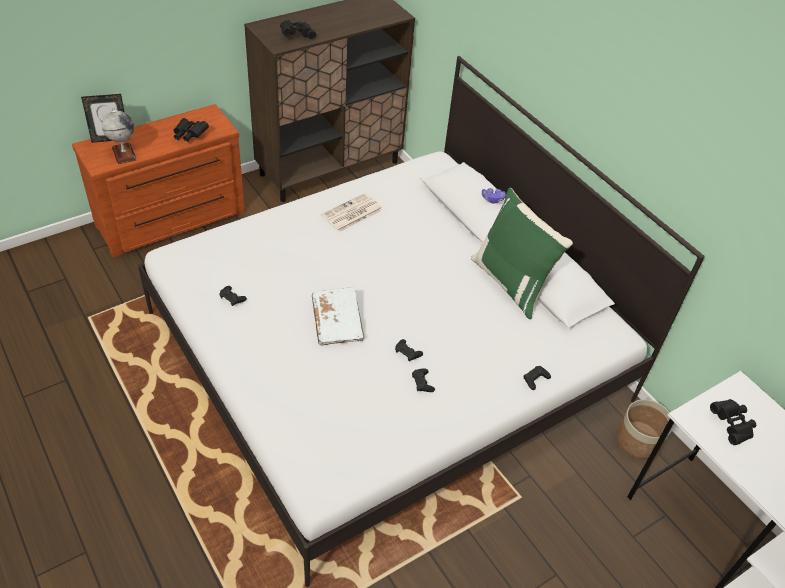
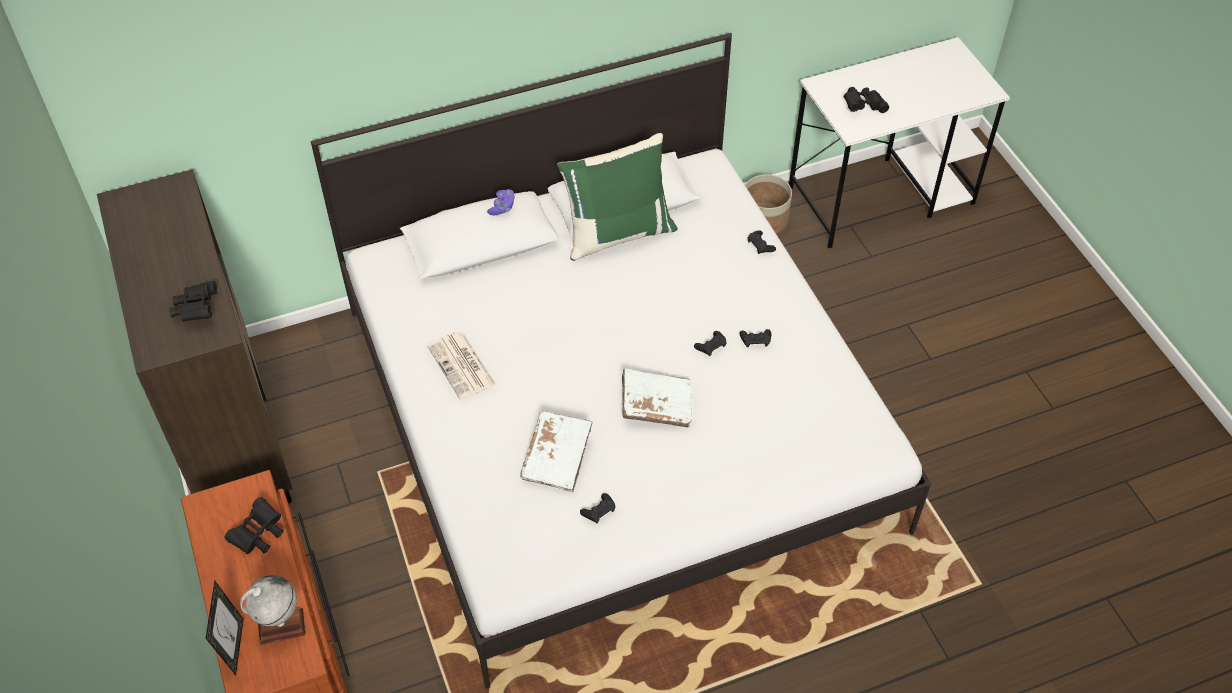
camera: 75 degrees left, 5 degrees up
(276, 270) = (557, 458): none -> white book

